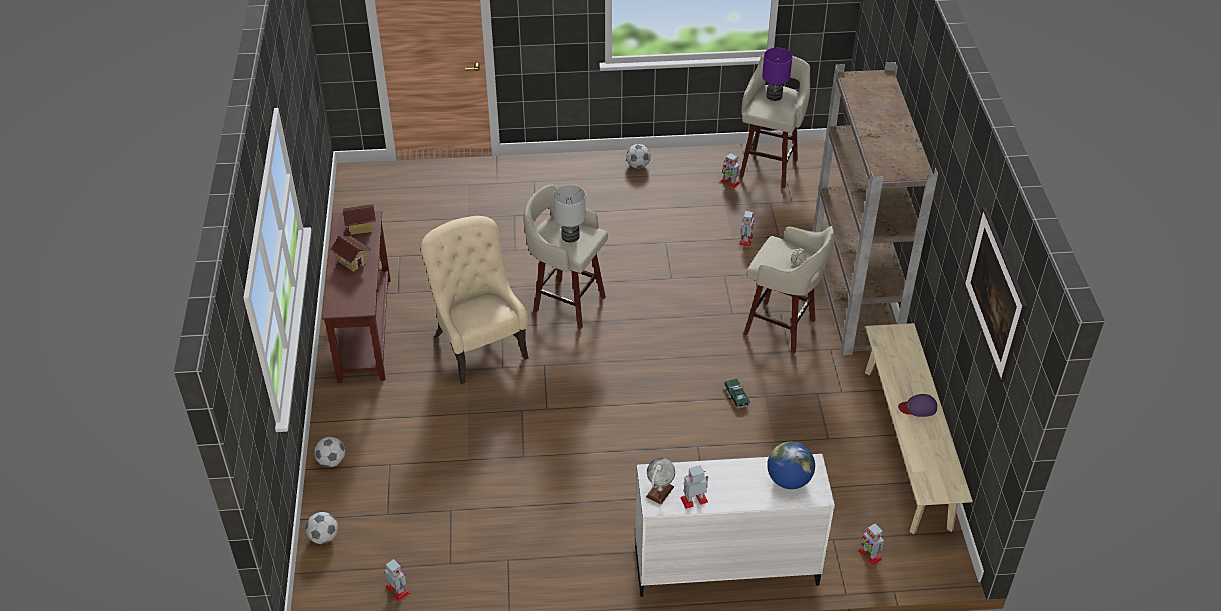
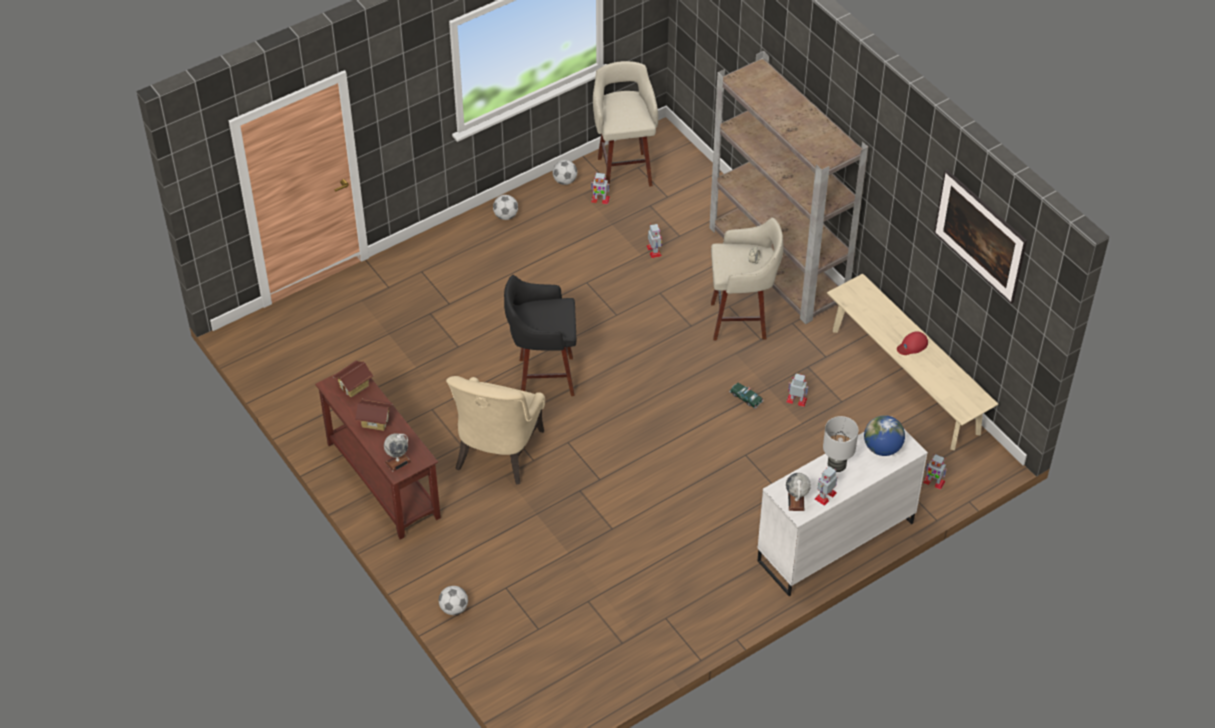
camera: 30 degrees left, 5 degrees up
(324, 537) = (501, 673): football -> football (565, 181)
(342, 301) = (398, 461): none -> globe
(398, 590) = (597, 684): toy robot -> toy robot (797, 400)
(479, 346) = (498, 450): beige chair -> beige chair turned 105 degrees counterclockwise
(566, 303) = (543, 377): beige stool -> black stool
(570, 236) = (548, 316): grey table lamp -> grey table lamp (837, 464)
(774, 96) = (621, 105): purple table lamp -> none
(918, 407) = (912, 345): purple cap -> red cap

